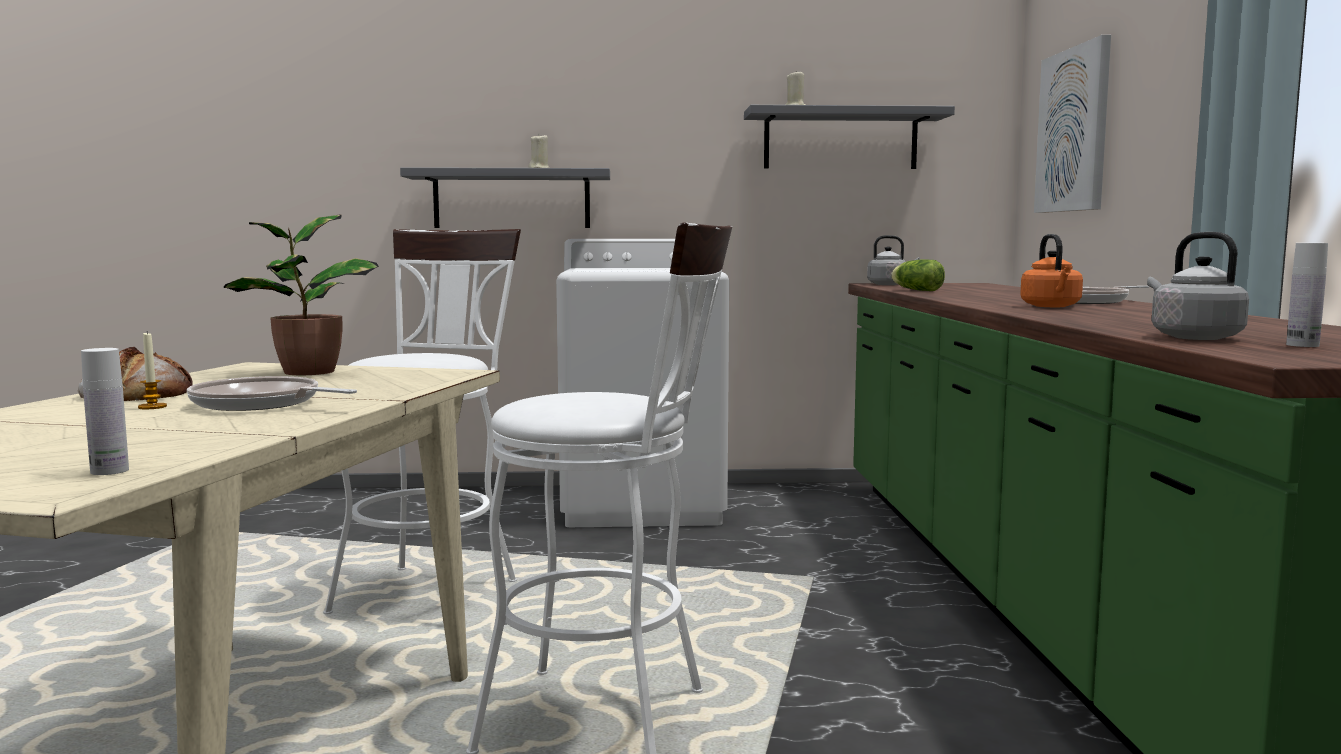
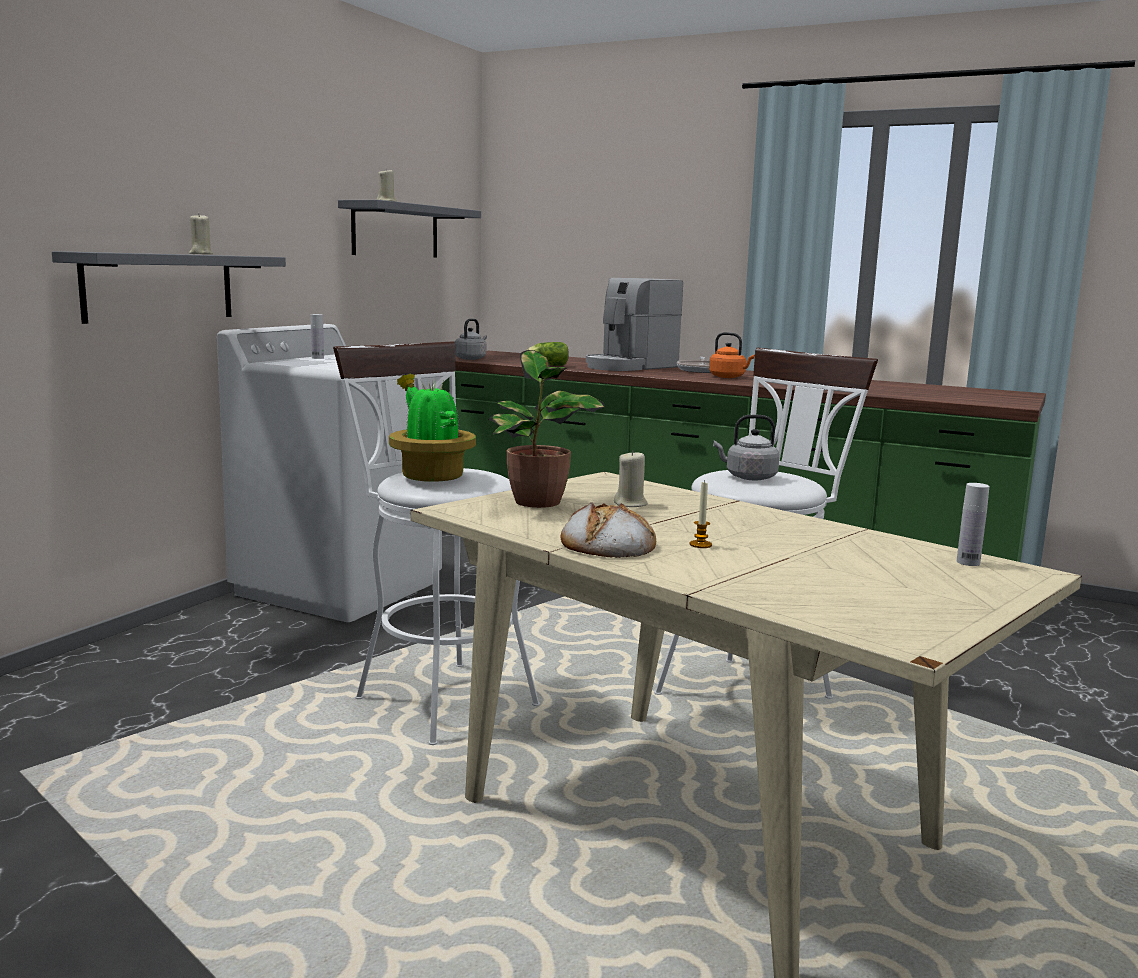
camera: 60 degrees left, 5 degrees up
(261, 404) = (720, 524): frying pan -> none
(331, 384) = (630, 504): none -> beige candle
(402, 355) = (430, 476): none -> potted plant
(1013, 295) = (629, 366): none -> coffee machine
(1074, 130) = (570, 240): picture -> none
(1192, 337) = (924, 396): grey kettle -> grey kettle (748, 477)
(1302, 345) = (966, 396): white bottle -> white bottle (317, 358)

